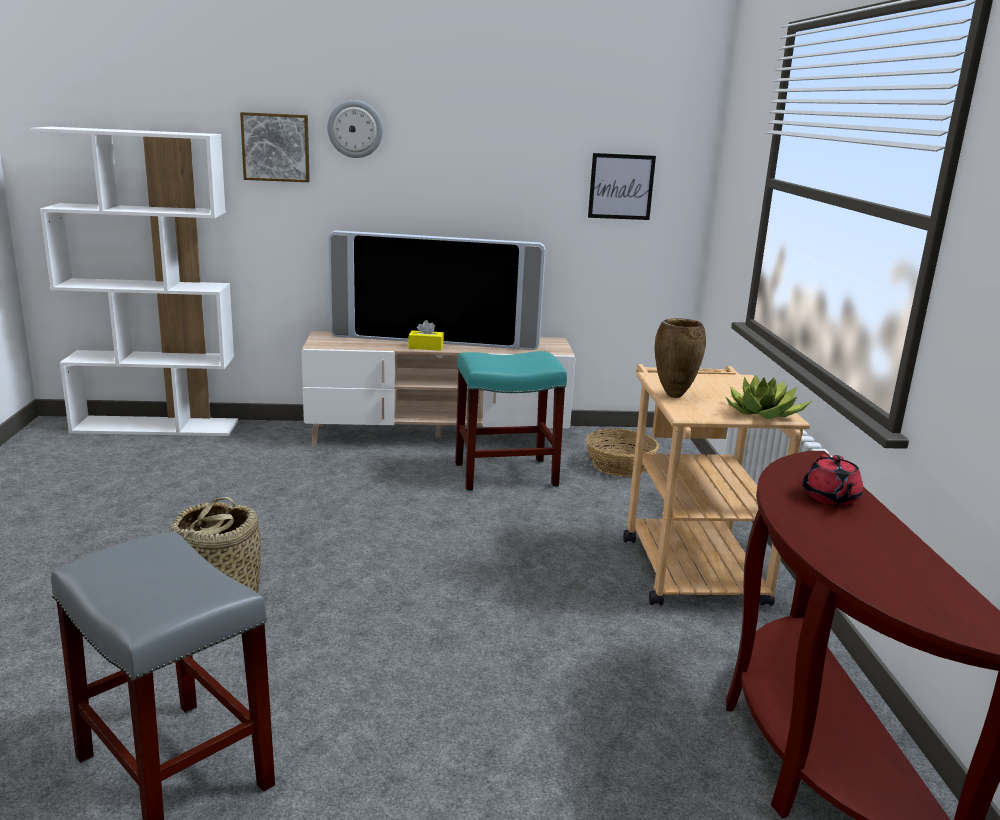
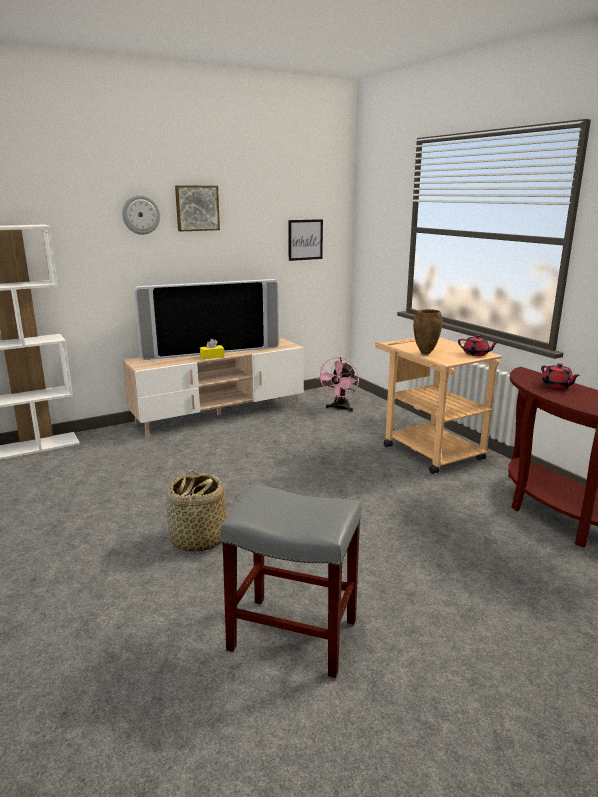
camera: 25 degrees left, 0 degrees up
(276, 147) = (86, 231): picture -> picture (197, 208)
(506, 474) = (284, 427): turquoise stool -> none
(620, 465) = (339, 408): basket -> pink fan
(763, 413) = (476, 354): potted plant -> red teapot

